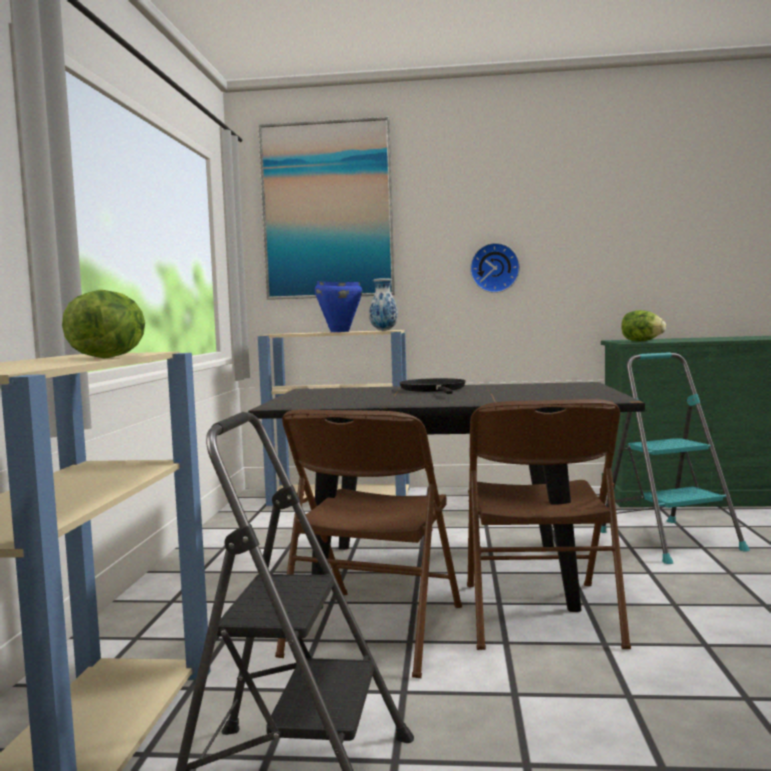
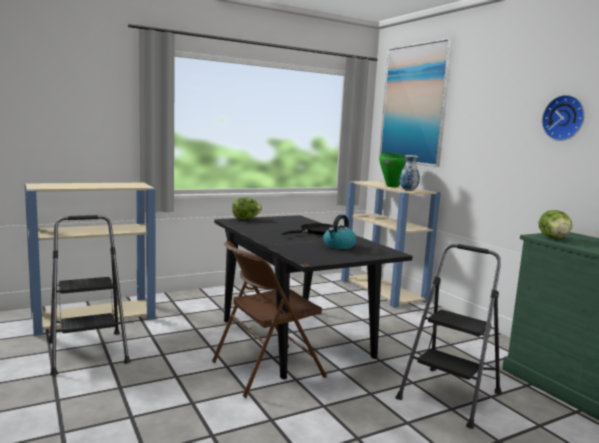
camera: 55 degrees right, 5 degrees up
(109, 357) = (106, 187): lettuce -> lettuce (245, 219)
(339, 331) = (392, 186): blue cooking pot -> green cooking pot
(374, 630) = (214, 337): brown chair -> none
(494, 268) = (500, 155): wall clock -> wall clock (564, 118)
(530, 390) = (339, 246): none -> kettle
(667, 539) = (451, 393): turquoise step ladder -> black step ladder

